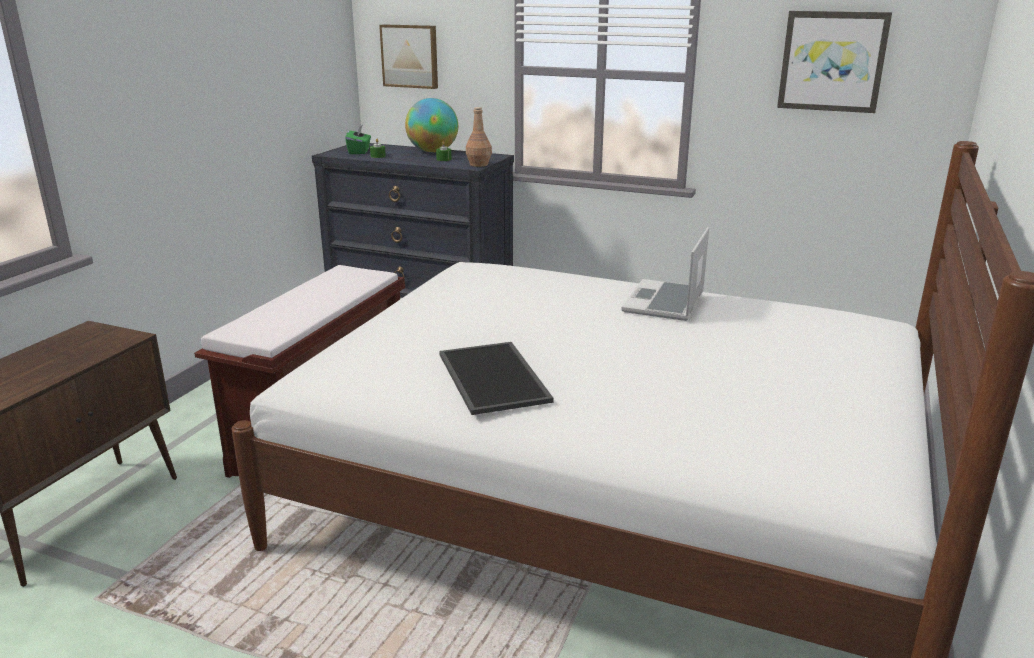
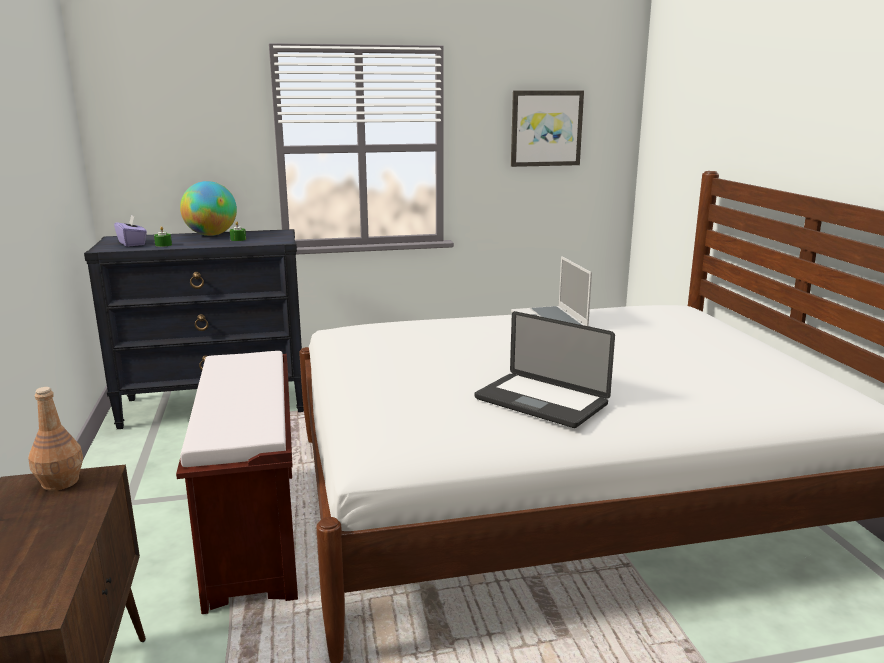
camera: 35 degrees left, 5 degrees down
(359, 151) = (132, 243): green tissue box -> purple tissue box
(410, 56) = (155, 142): picture -> none
(478, 164) = (282, 239): brown bottle -> brown bottle (60, 482)
(495, 377) = (540, 402): tray -> laptop

